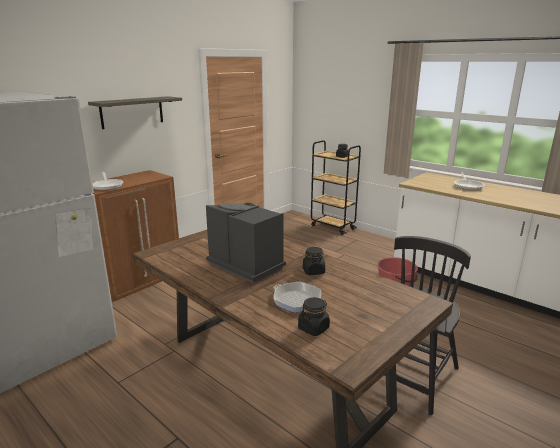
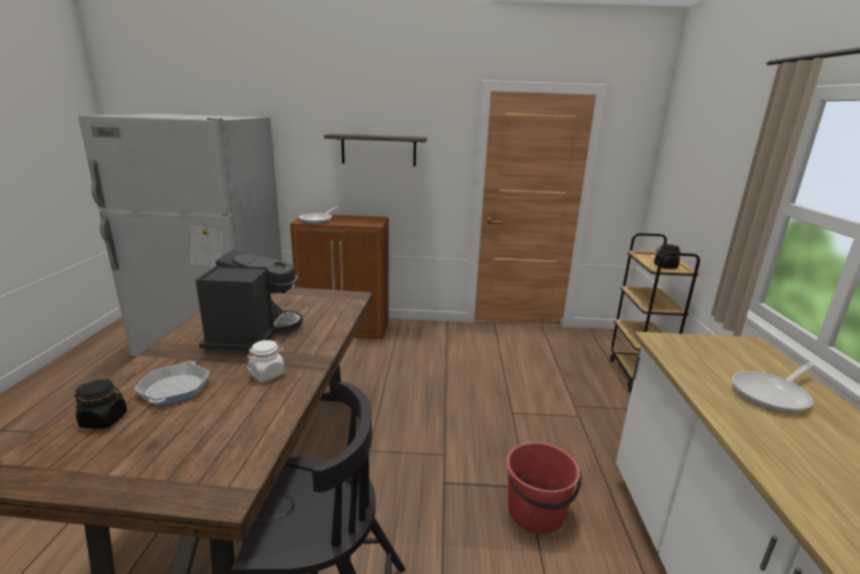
camera: 50 degrees right, 0 degrees up
(313, 271) = (267, 374): black jar -> white jar

